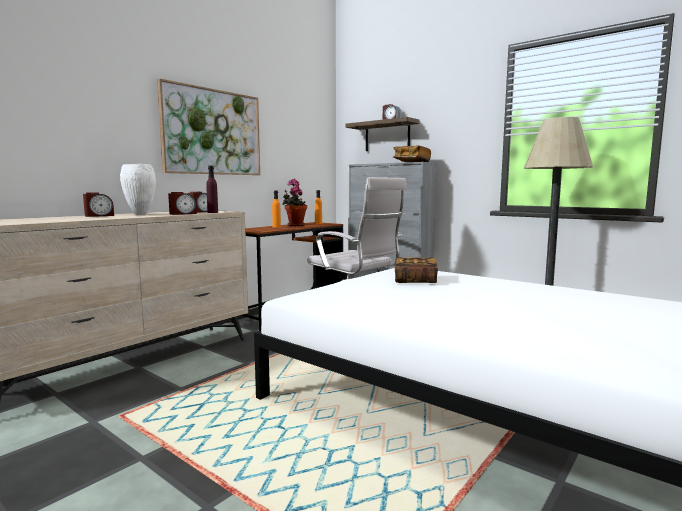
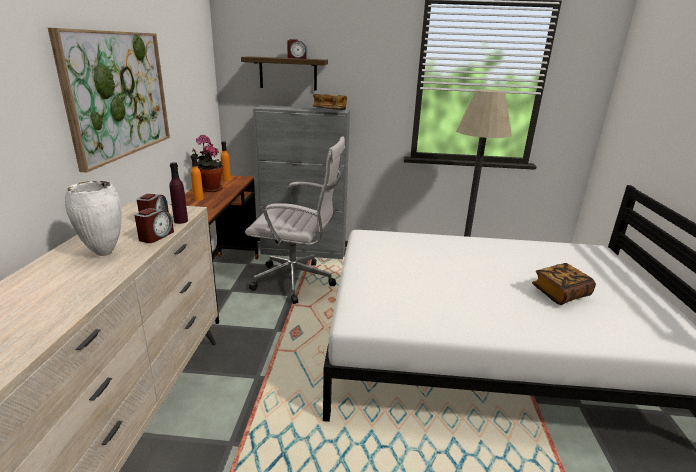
camera: 35 degrees left, 15 degrees up
(99, 215) = (49, 274): alarm clock -> none
(415, 280) = (405, 256): book -> book (560, 293)

